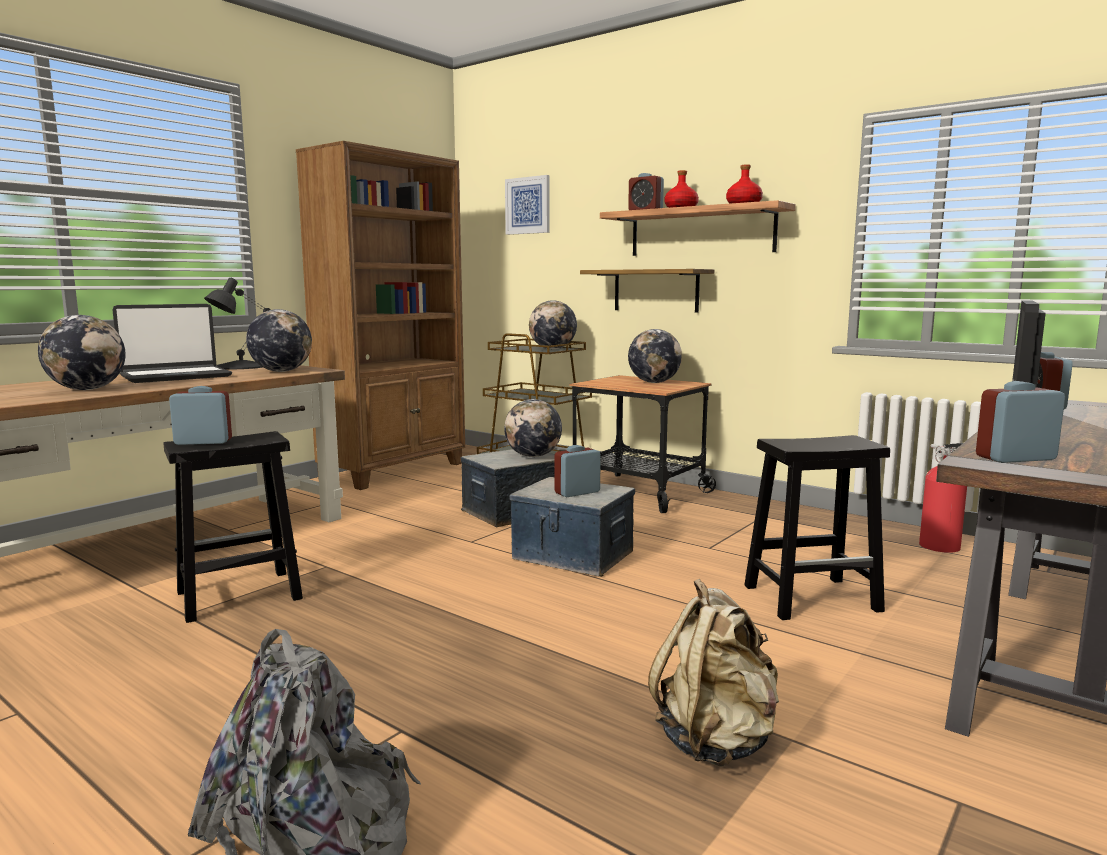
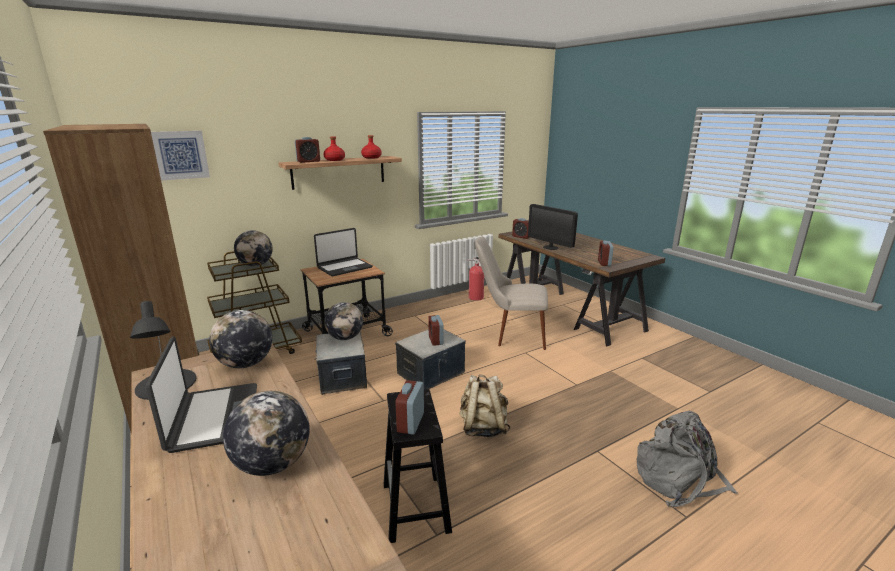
camera: 70 degrees left, 10 degrees up
(654, 382) = (344, 267): globe -> laptop
(656, 290) = (312, 210): shelf -> none
(716, 741) = (610, 383): beige backpack -> beige backpack (483, 427)
(813, 598) = (511, 334): black stool -> beige chair

